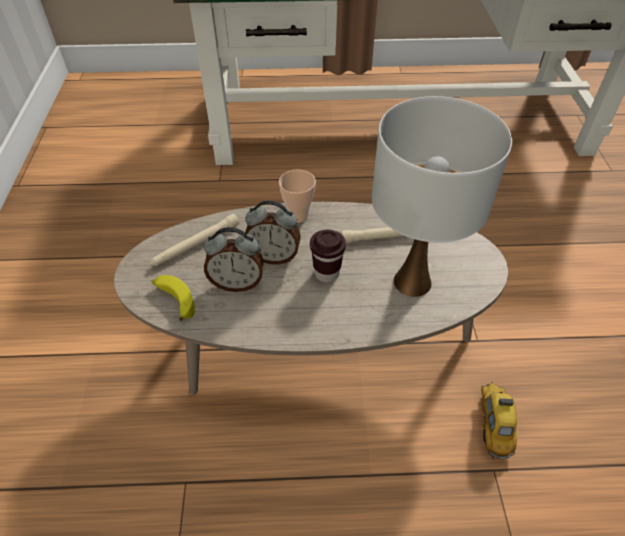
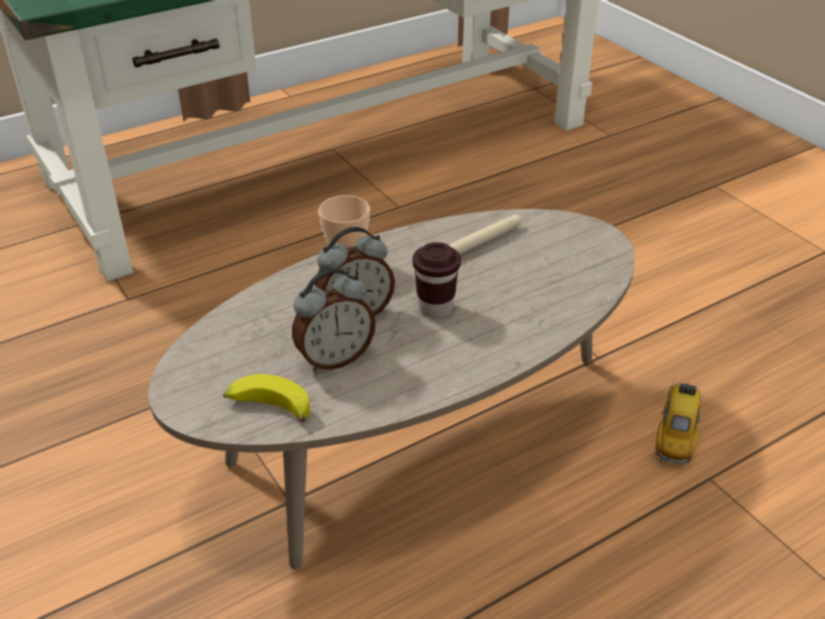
camera: 30 degrees left, 10 degrees down
(195, 245) = (240, 338): beige flashlight -> none
(412, 282) = (538, 282): white table lamp -> none
(493, 424) = (676, 433): toy car -> toy car turned 45 degrees clockwise

